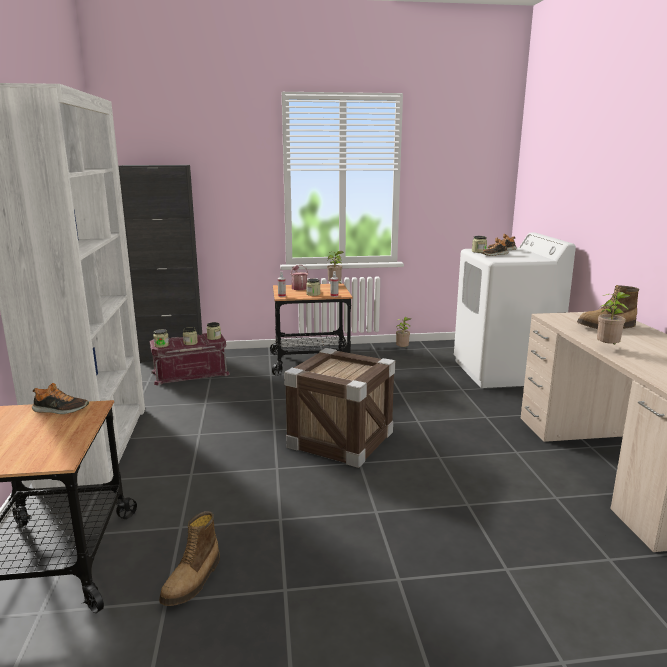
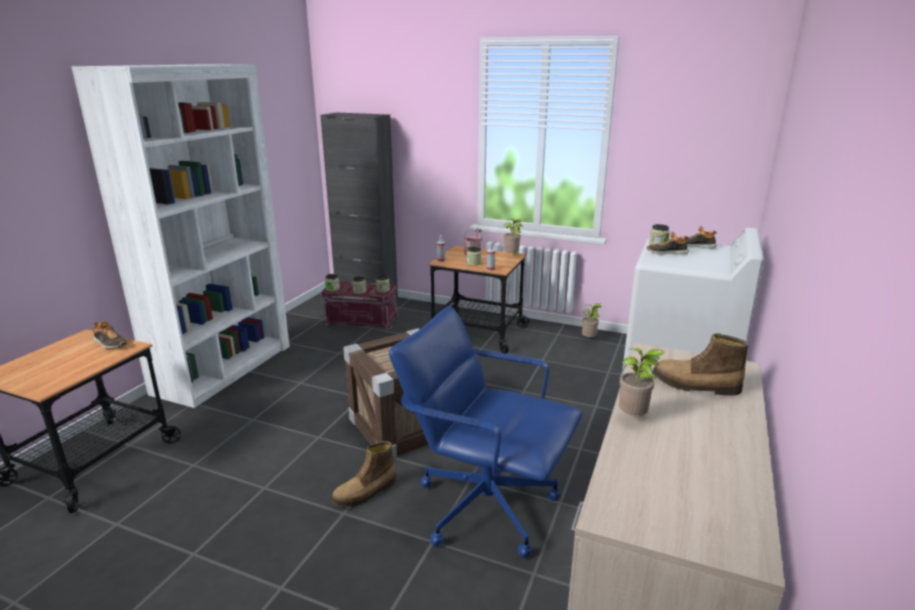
camera: 30 degrees right, 5 degrees up
(193, 581) = (149, 515): boot -> boot (365, 493)
(472, 470) = (485, 505): none -> blue office chair

